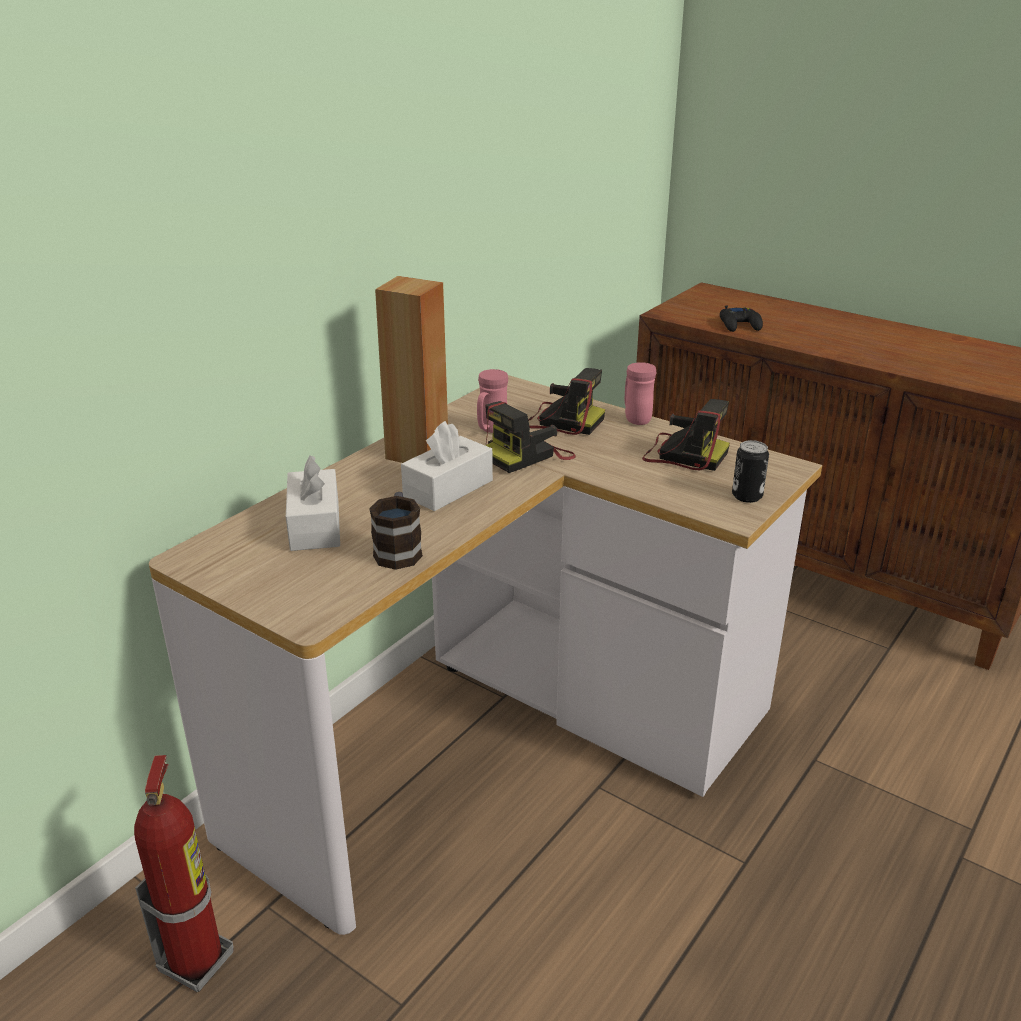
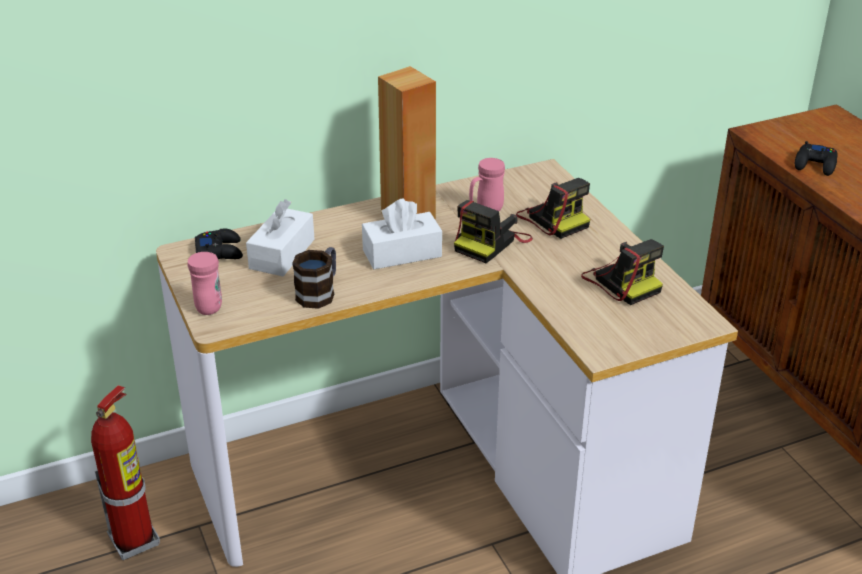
camera: 30 degrees right, 5 degrees up
(235, 543) = (220, 251): none -> black game controller
(527, 455) = (491, 243): camera -> camera turned 45 degrees counterclockwise
(635, 418) = (619, 234): pink mug -> pink mug (210, 305)
(747, 496) = (632, 337): can -> none

